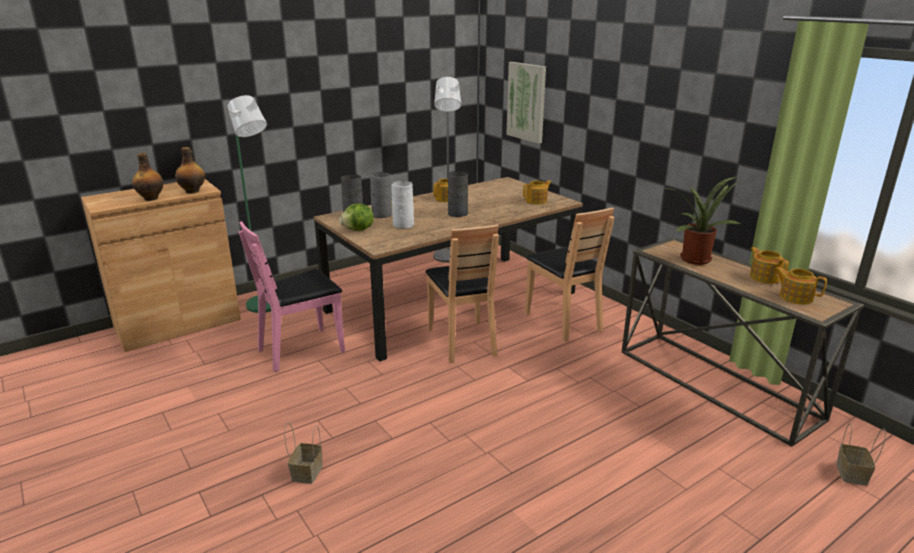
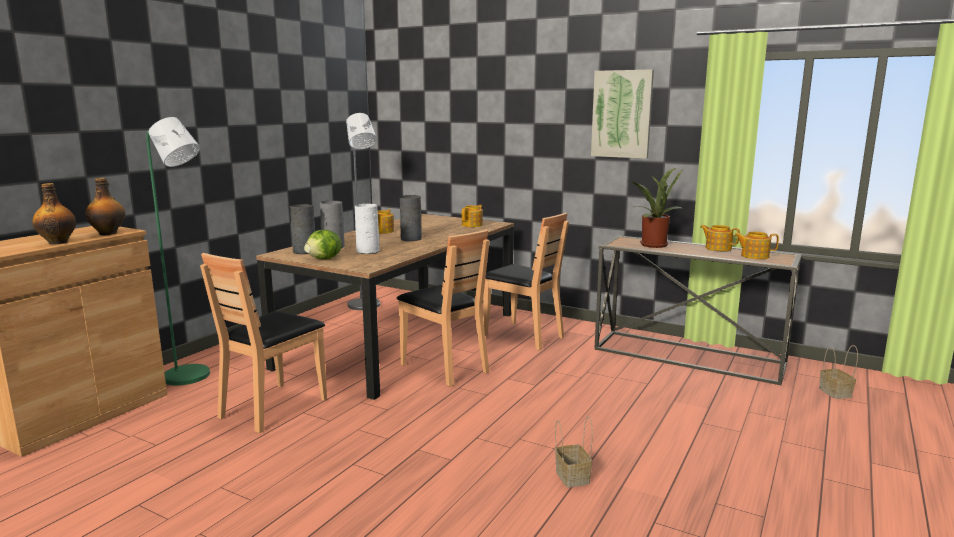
camera: 25 degrees left, 10 degrees down
(302, 350) = (273, 407): pink chair -> brown chair
(307, 471) = (385, 512): basket -> basket (571, 476)
(527, 102) = (432, 139): picture -> picture (622, 114)

